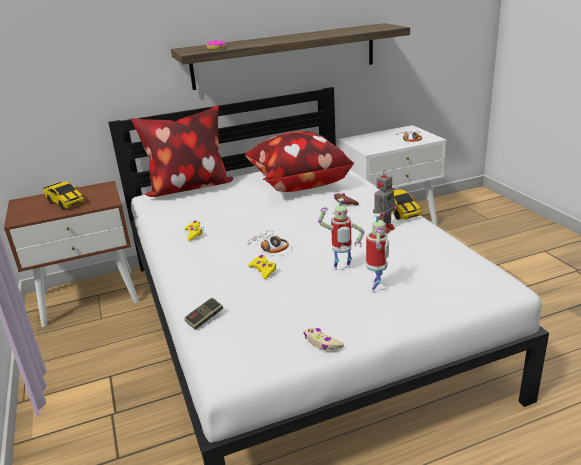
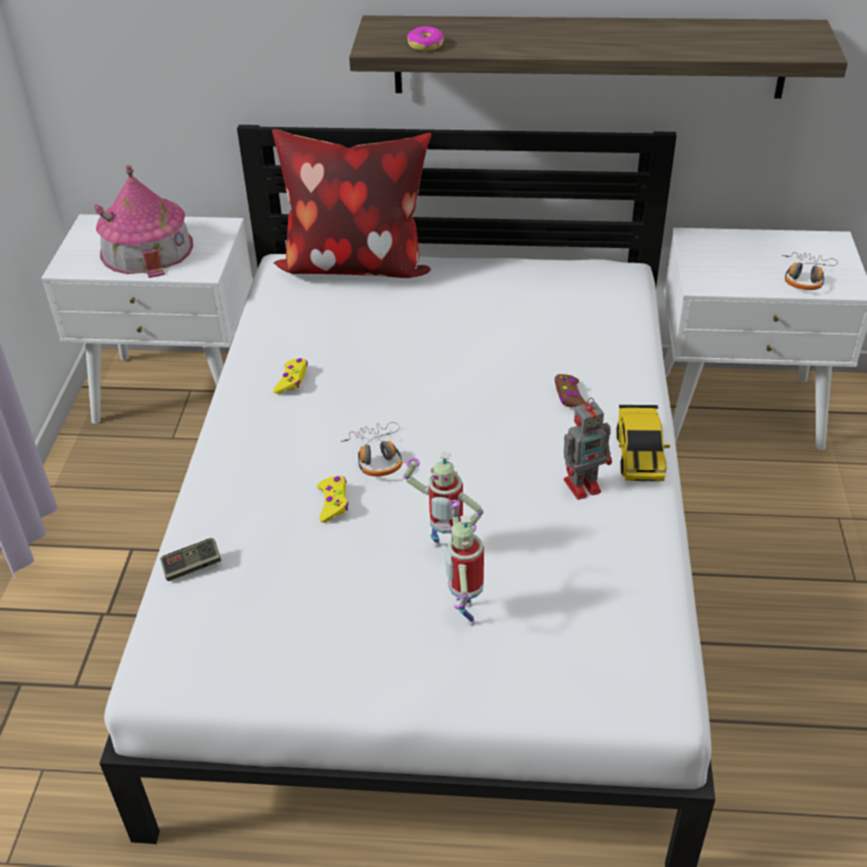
camera: 25 degrees right, 15 degrees up
(65, 202) = (147, 249): toy car -> toy house
(90, 297) = (178, 390): brown nightstand -> white nightstand
(298, 184) = (528, 320): pillow -> none
(322, 343) = (307, 683): beige game controller -> none
(377, 288) = (464, 613): toy robot -> toy robot turned 135 degrees clockwise

